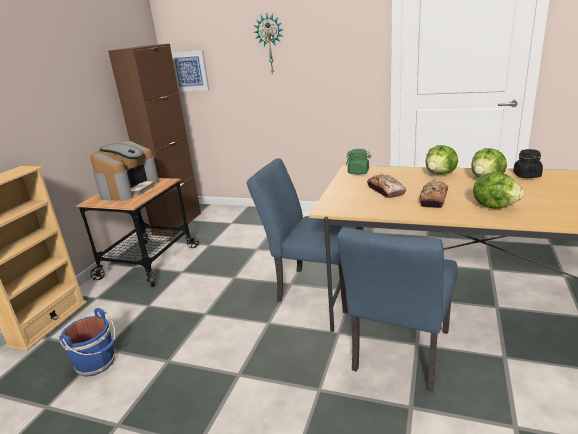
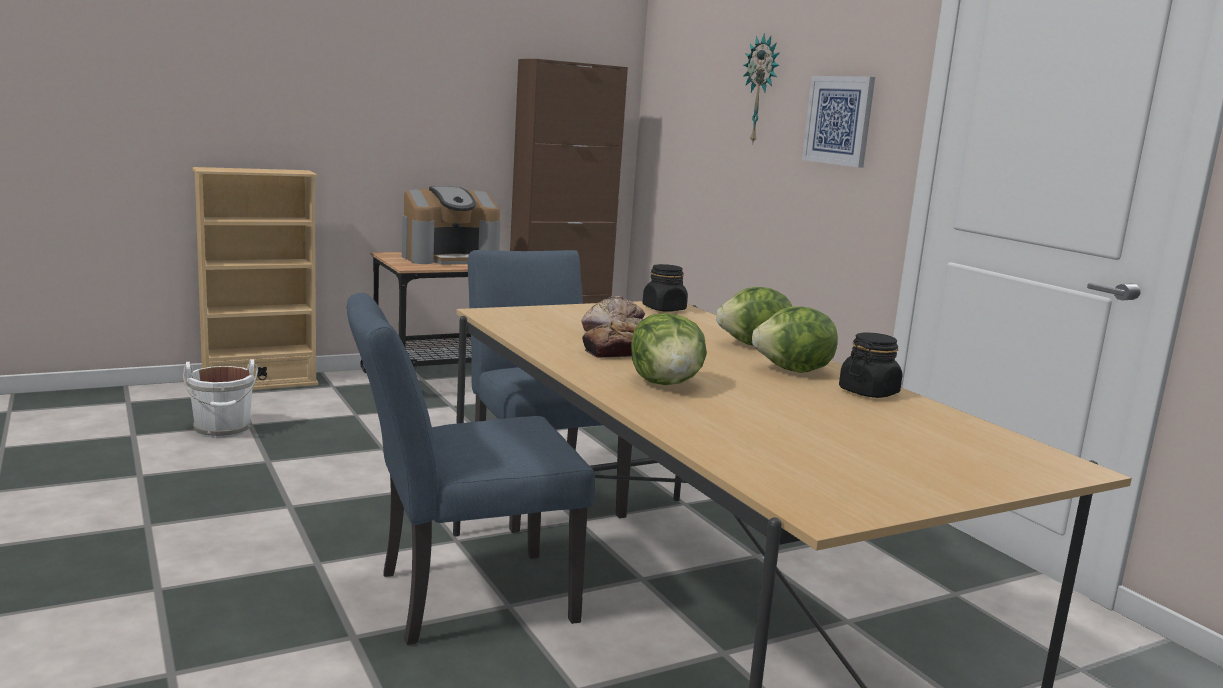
camera: 40 degrees right, 10 degrees down
(97, 363) = (223, 430): blue bucket -> white bucket
(189, 71) = (664, 120): picture -> picture (839, 120)
(358, 172) = (664, 309): green jar -> black jar

